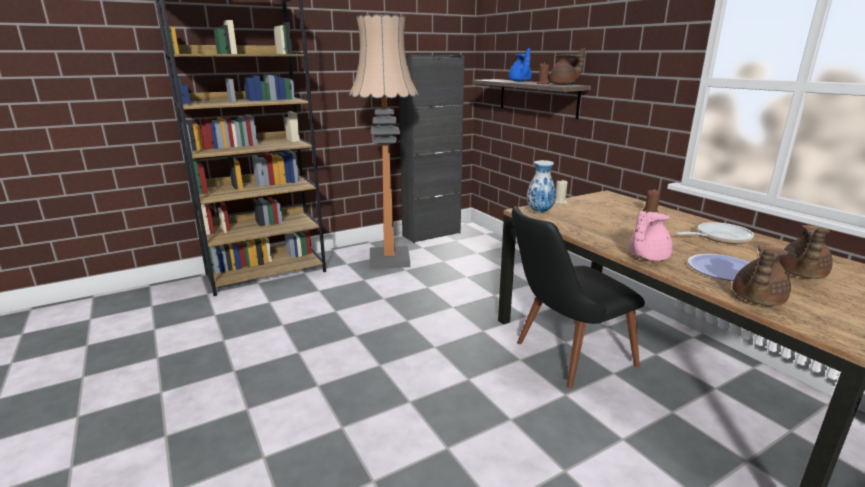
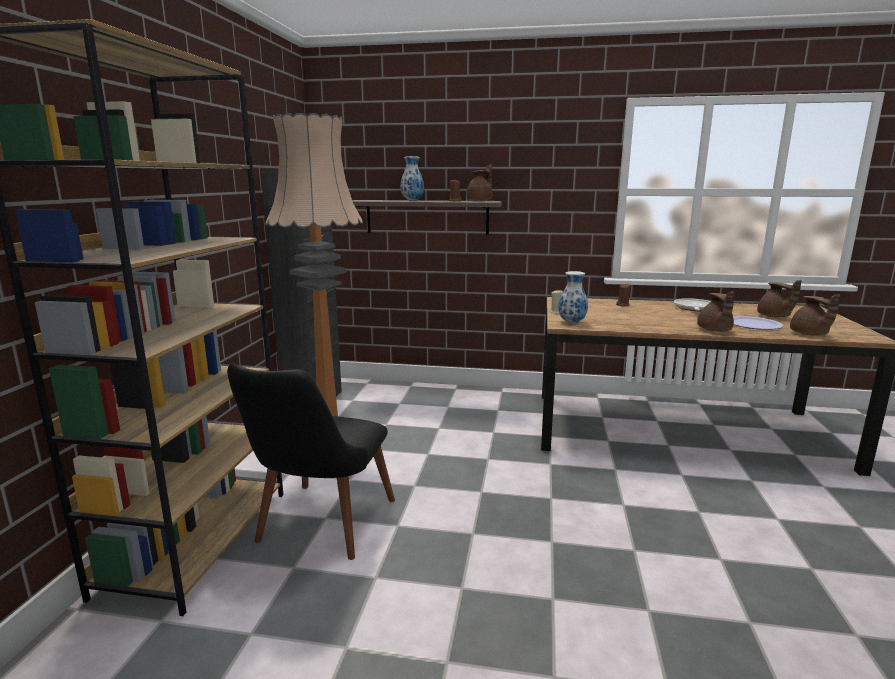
camera: 50 degrees left, 5 degrees down
(520, 81) = (412, 200): blue teapot -> vase
(563, 357) = (628, 451): black chair -> black chair (319, 530)
(646, 257) = (714, 330): pink teapot -> brown teapot

